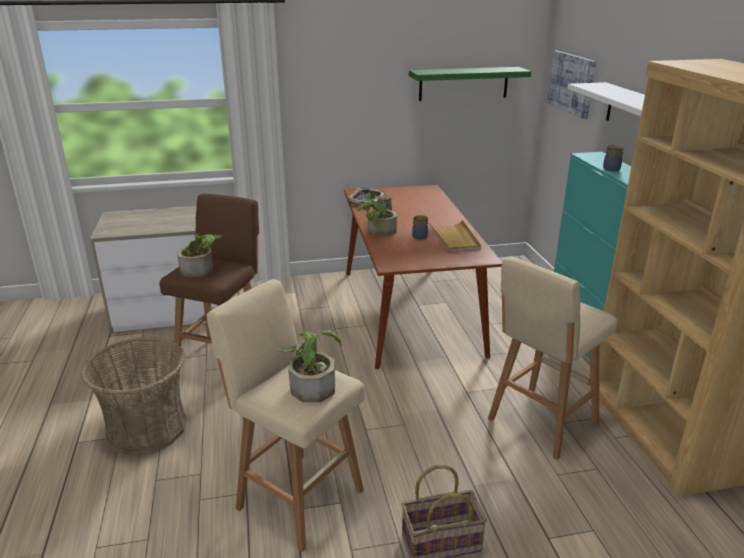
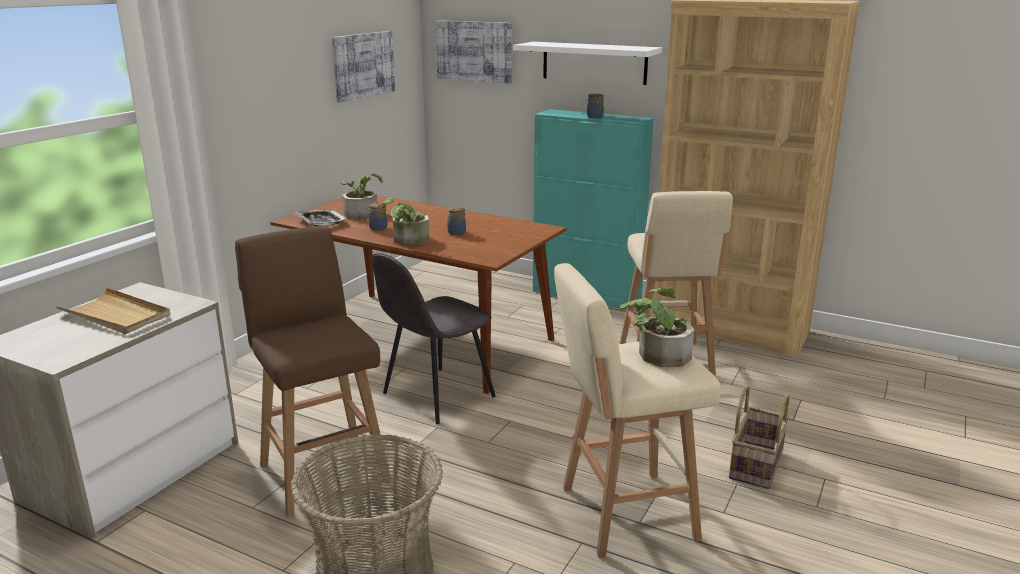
camera: 50 degrees left, 5 degrees down
(201, 269) = (312, 336): potted plant -> potted plant (363, 213)
(347, 352) = (436, 396): none -> grey chair
(454, 238) = (487, 224): beige tray -> beige tray (116, 315)
(463, 83) = (363, 65): green shelf -> picture

